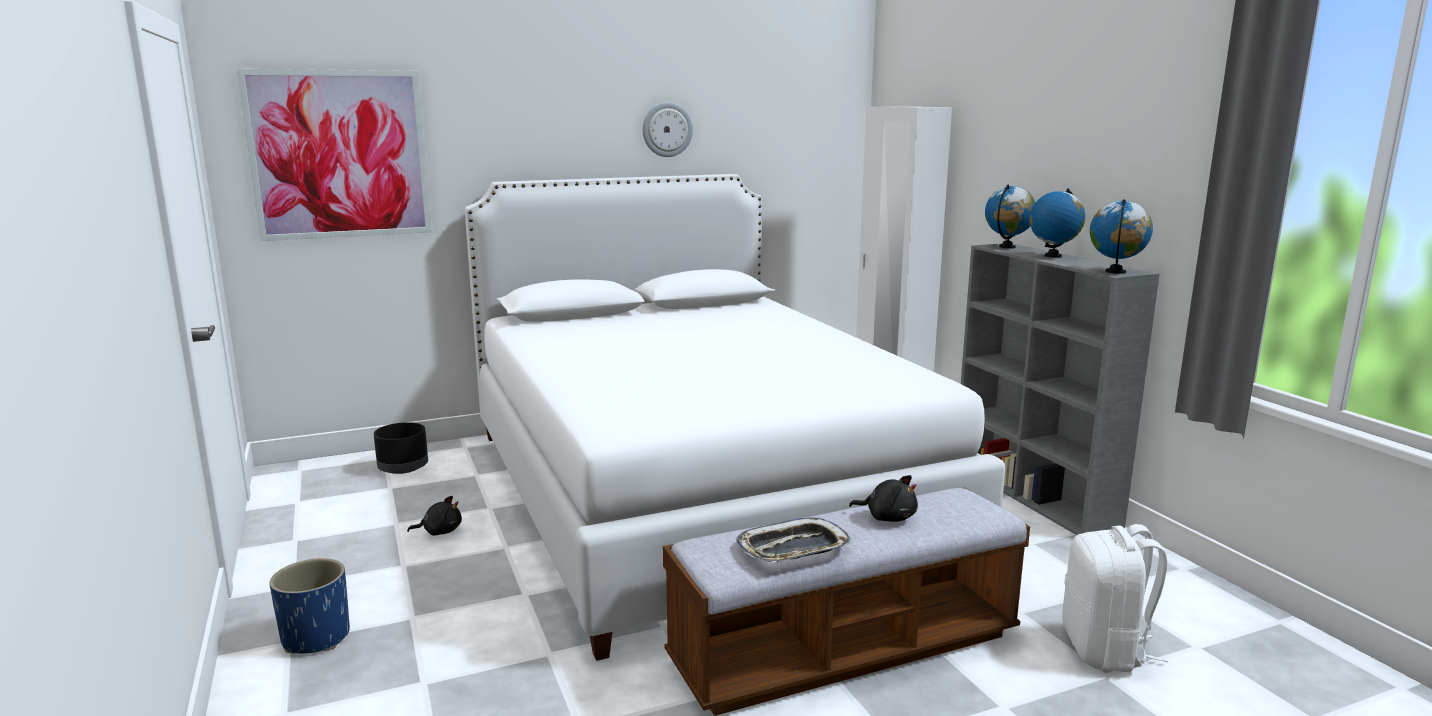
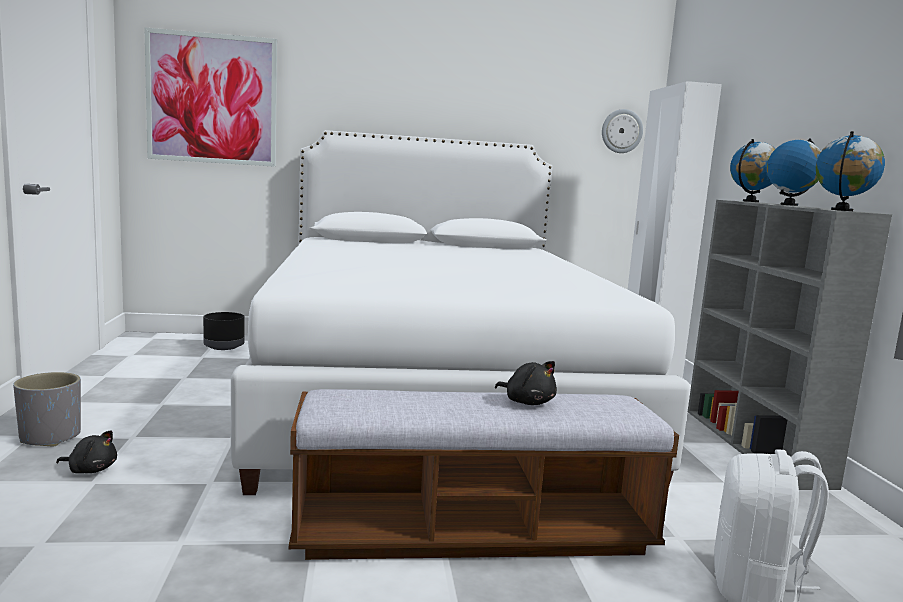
camera: 15 degrees right, 5 degrees down
(316, 638) = (50, 437): blue planter -> grey planter
(440, 531) = (209, 388): black plush toy -> black plush toy (91, 470)
(667, 129) = (475, 103): wall clock -> wall clock (621, 131)
(793, 549) = (408, 408): tray -> none

